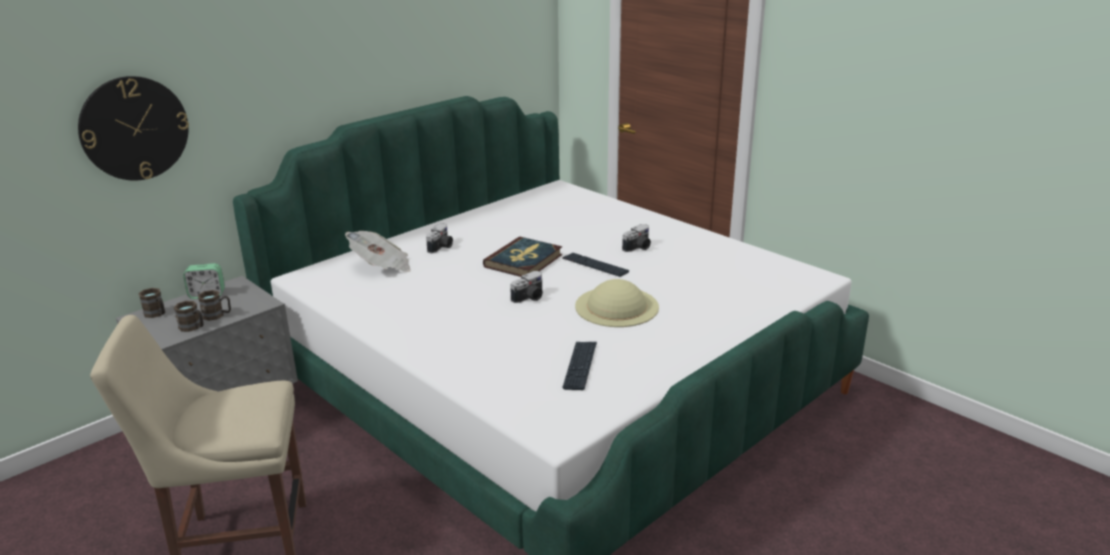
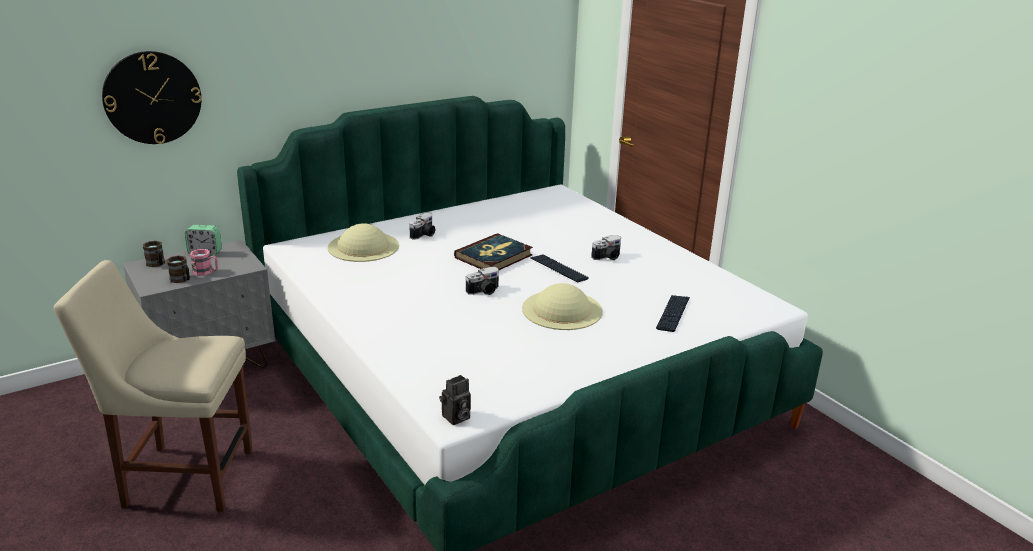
camera: 10 degrees right, 0 degrees up
(217, 315) = (206, 272): brown mug -> pink mug
(381, 267) = (363, 246): newspaper -> beige hat
(559, 432) = (456, 418): none -> camera
(580, 366) = (502, 360): keyboard -> keyboard (673, 314)

